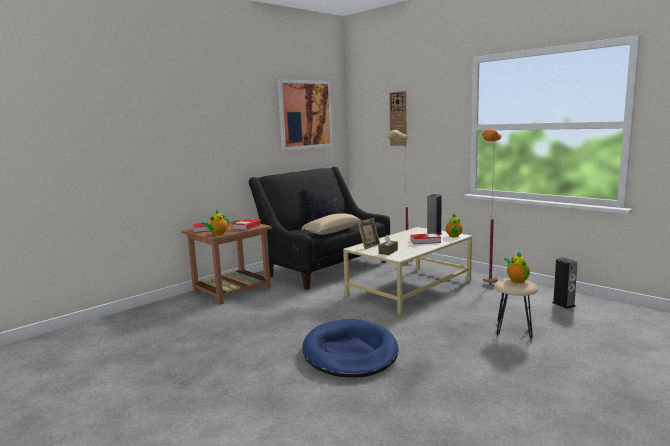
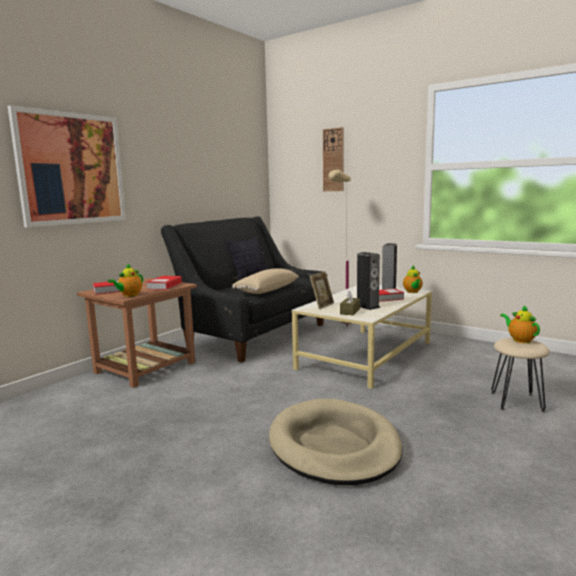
camera: 10 degrees left, 0 degrees up
(305, 114) = (224, 153): picture -> picture (71, 169)
(350, 353) = (334, 446): blue dog bed -> beige dog bed
(488, 288) = (454, 351): orange floor lamp -> none
(563, 304) = (547, 365): speaker -> speaker (367, 306)

